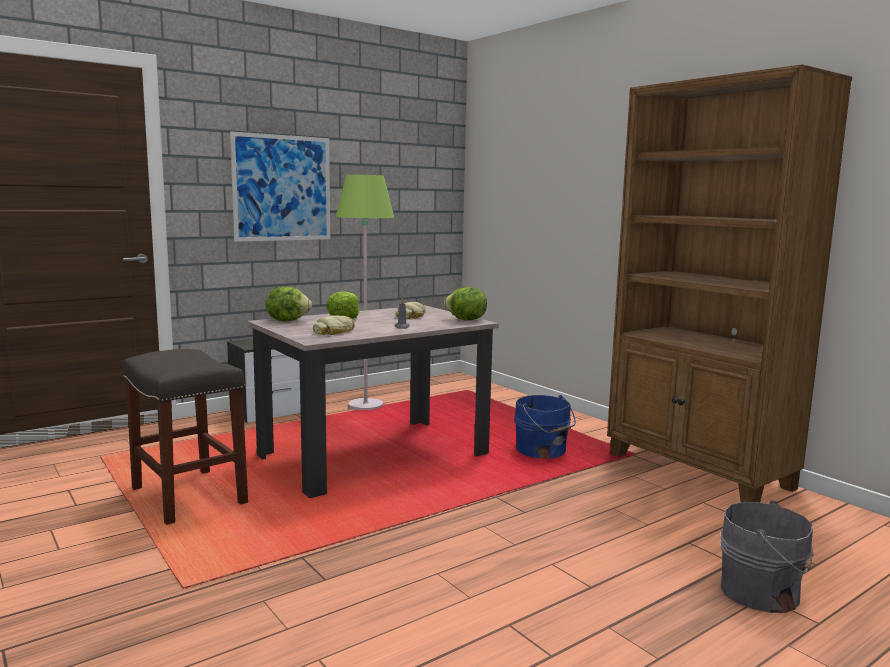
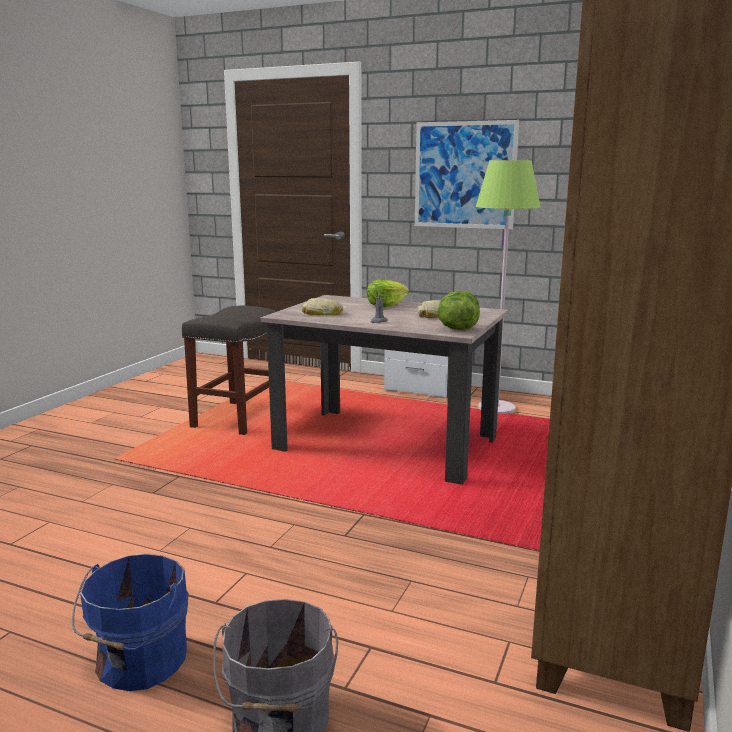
camera: 60 degrees right, 5 degrees up
(288, 321) = (342, 299): lettuce -> none
(542, 452) = (515, 509): blue bucket -> blue bucket (138, 662)

